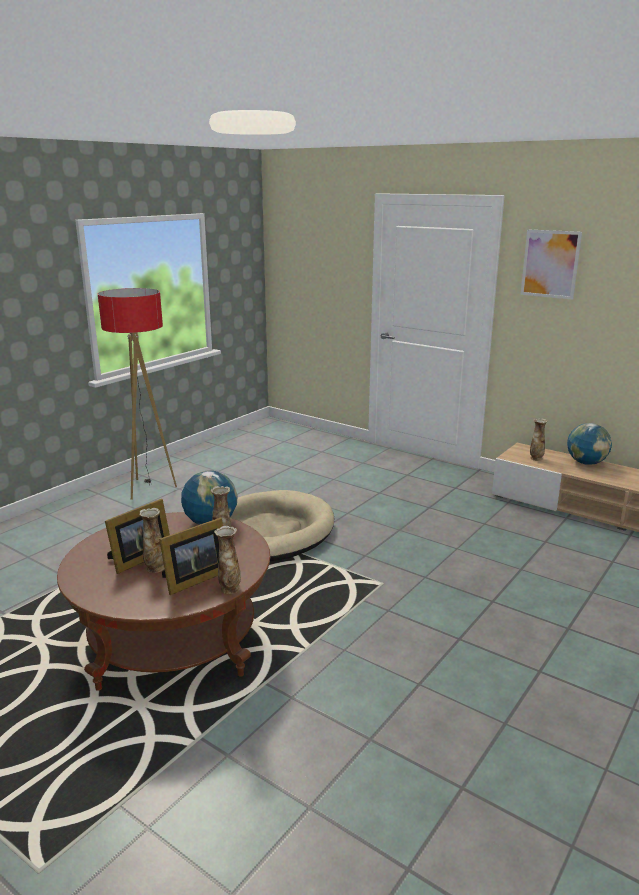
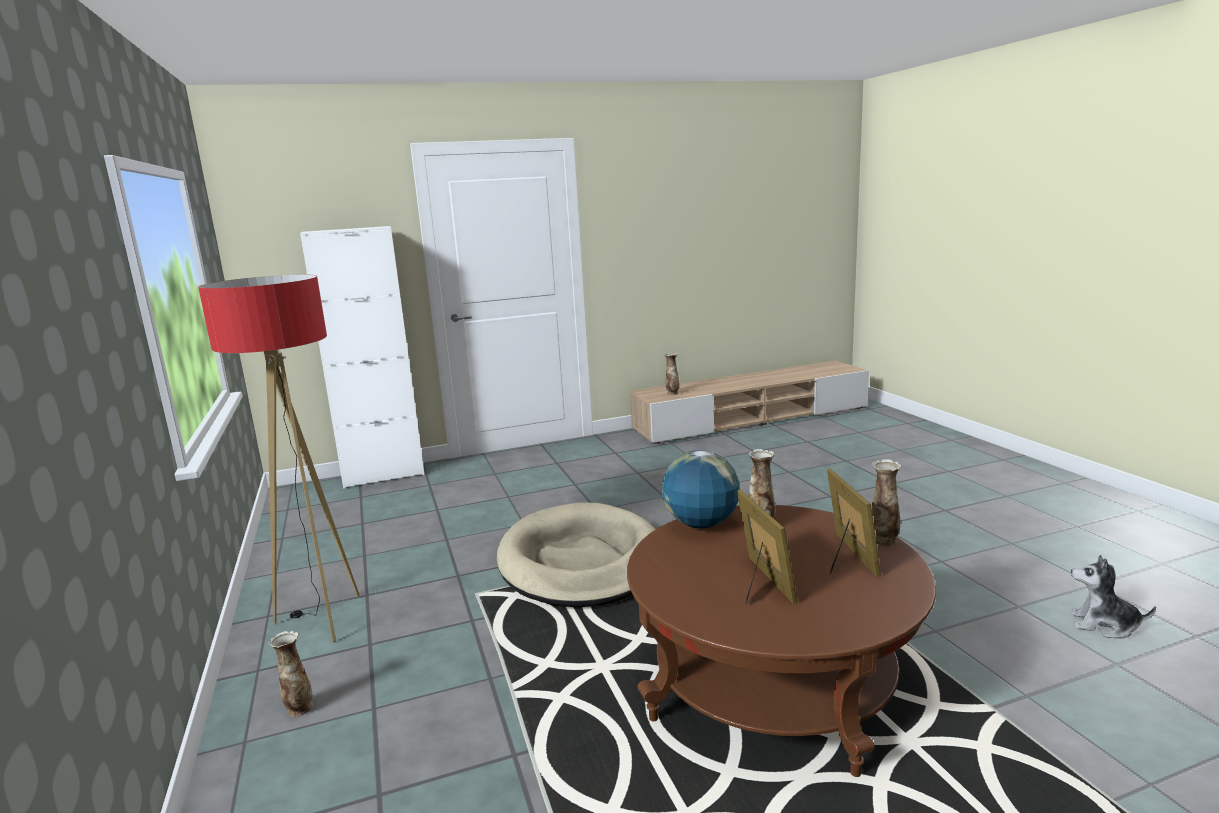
camera: 55 degrees left, 5 degrees down
(155, 568) = (797, 575): vase -> vase (299, 708)
(318, 435) = (383, 475): none -> white cabinet
(377, 797) = (1103, 625): none -> plush toy
(550, 264) = (631, 203): picture -> none
(586, 463) = (703, 383): globe -> none

